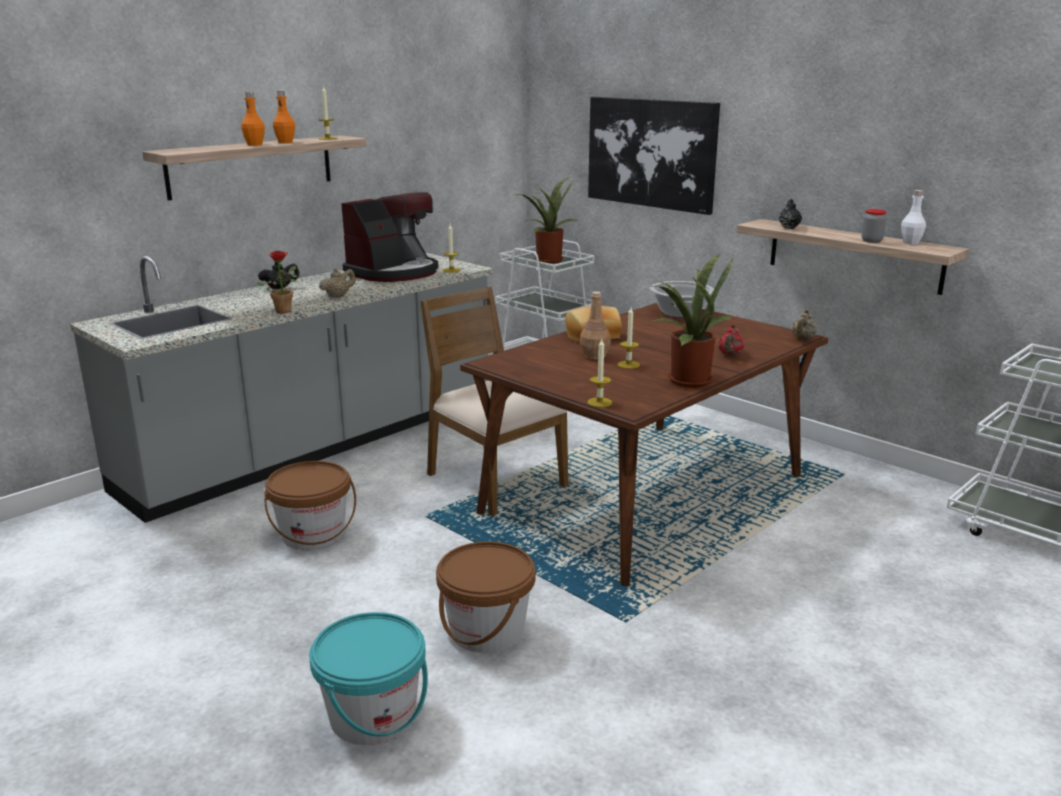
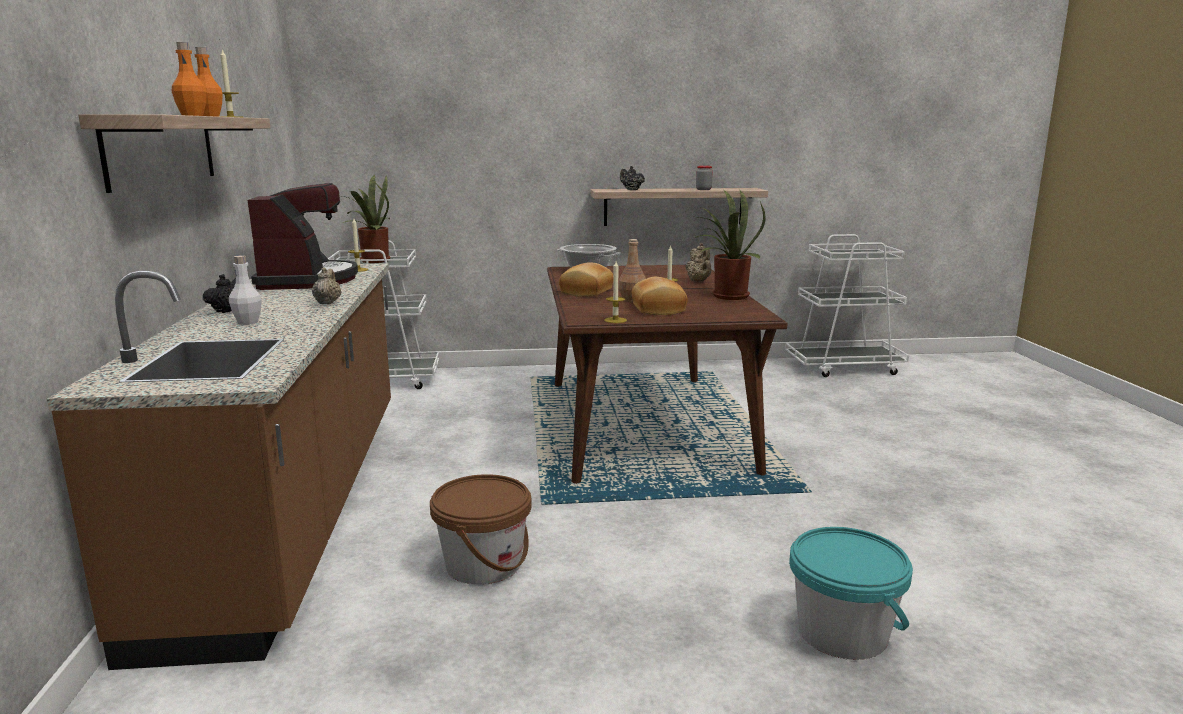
camera: 50 degrees left, 5 degrees down
(284, 310) = (317, 321): potted plant -> none
(318, 445) = (297, 504): grey counter -> brown counter
(486, 631) = (765, 542): brown bucket -> none
(493, 480) = (529, 459): brown chair -> none
(578, 371) = (657, 309): none -> bread
(599, 402) = (732, 318): candle -> candle (615, 320)
(651, 153) = (469, 143): picture -> none
(730, 355) = (698, 281): red teapot -> beige teapot
(910, 242) = (723, 188): white bottle -> white bottle (247, 322)

